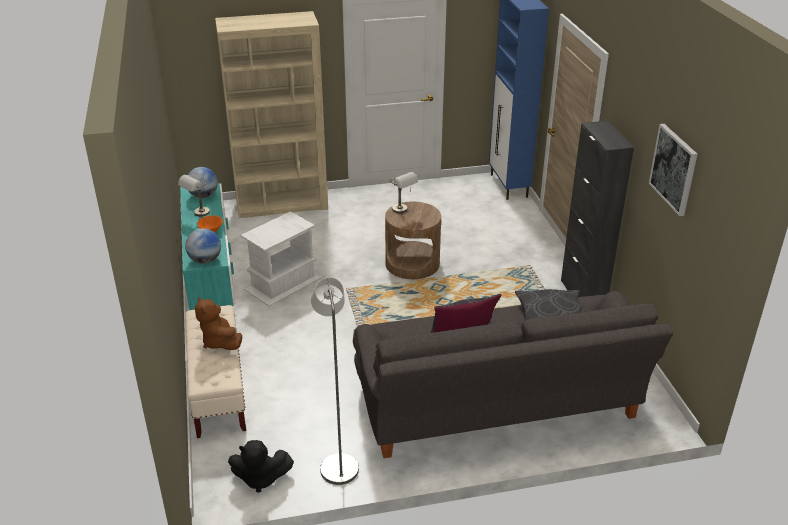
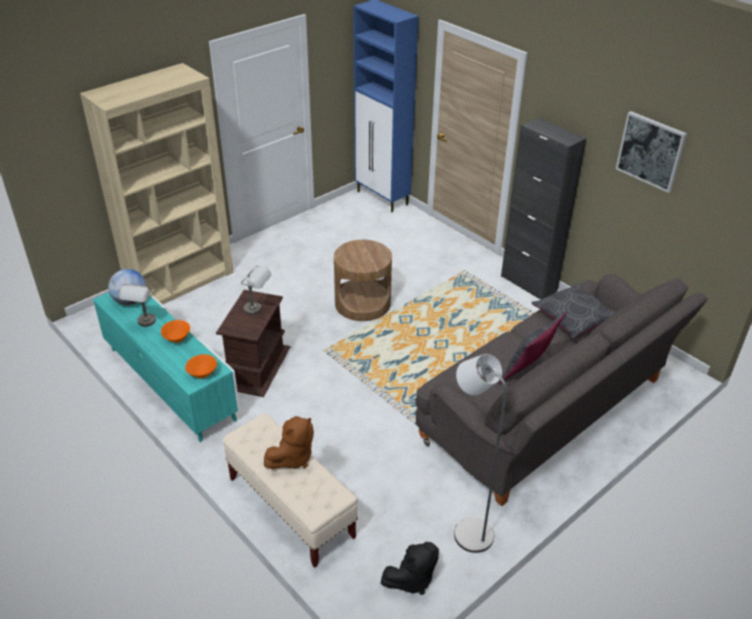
camera: 30 degrees left, 5 degrees up
(205, 260) = (202, 374): globe -> orange bowl
(220, 342) = (292, 458): brown plush toy -> brown plush toy turned 75 degrees counterclockwise
(284, 283) = (257, 366): white side table -> brown side table
(403, 211) = (350, 254): grey table lamp -> grey table lamp (258, 310)

